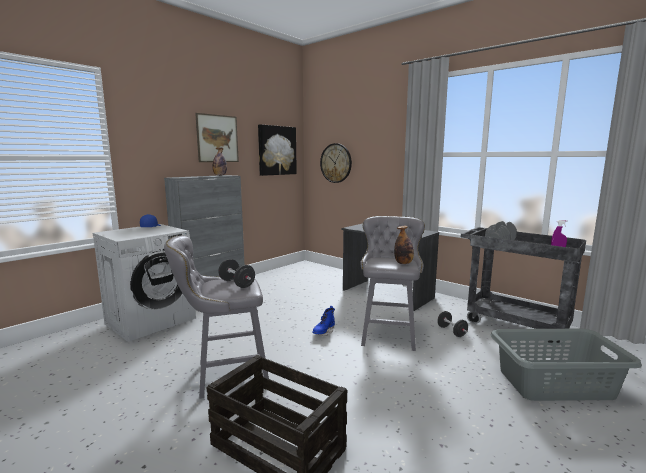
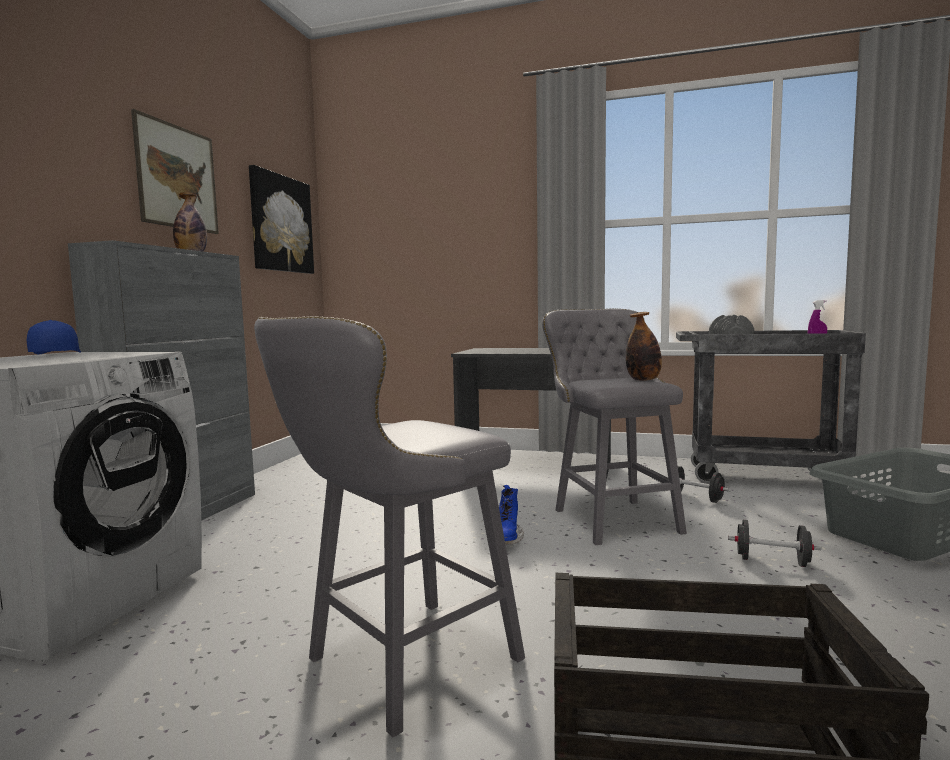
camera: 25 degrees left, 5 degrees down
(237, 283) = (423, 428): black dumbbell -> black dumbbell (772, 561)
(336, 163) = (394, 251): wall clock -> none

